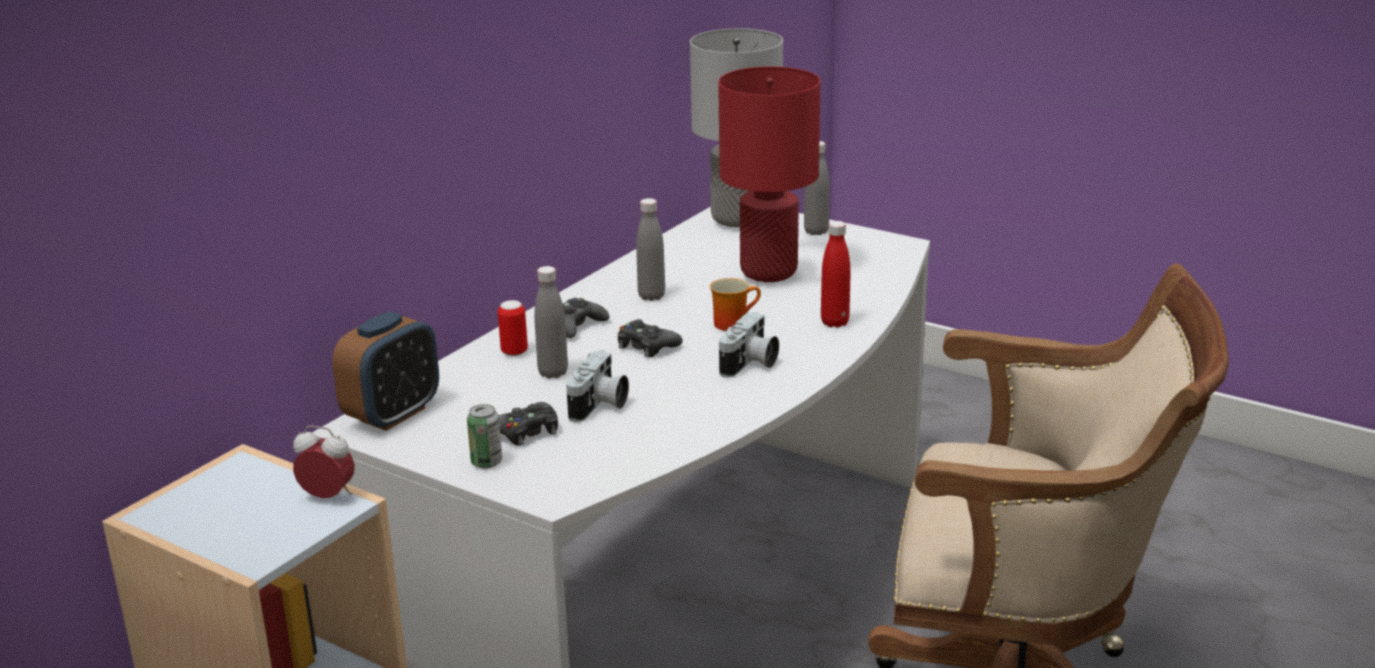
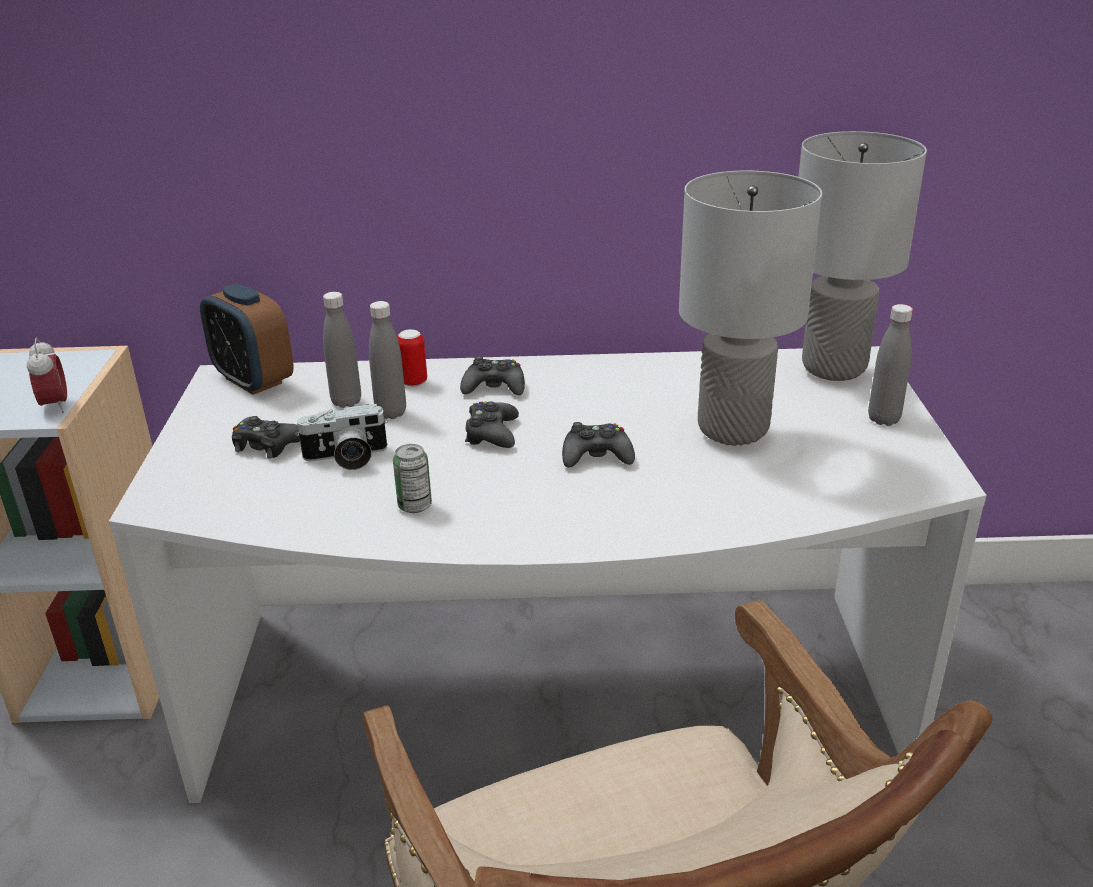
camera: 55 degrees right, 5 degrees up
(393, 414) = (253, 381): alarm clock -> alarm clock turned 45 degrees clockwise
(486, 462) = (198, 449): can -> can (415, 506)
(651, 296) = (600, 396): grey bottle -> grey bottle (346, 402)
(732, 322) = (596, 456): mug -> black game controller
(750, 364) = (513, 501): camera -> none
(768, 275) = (733, 434): red table lamp -> grey table lamp
(834, 322) = (673, 513): red bottle -> none

